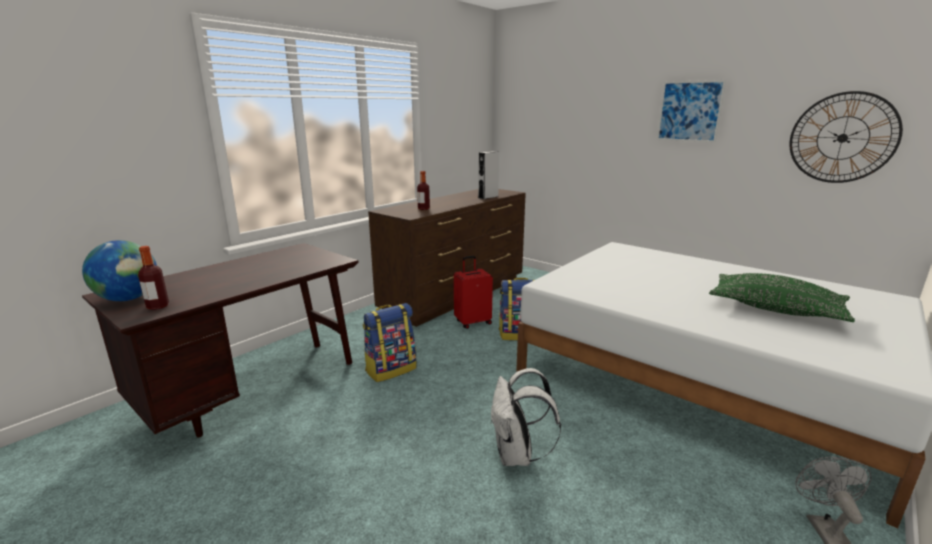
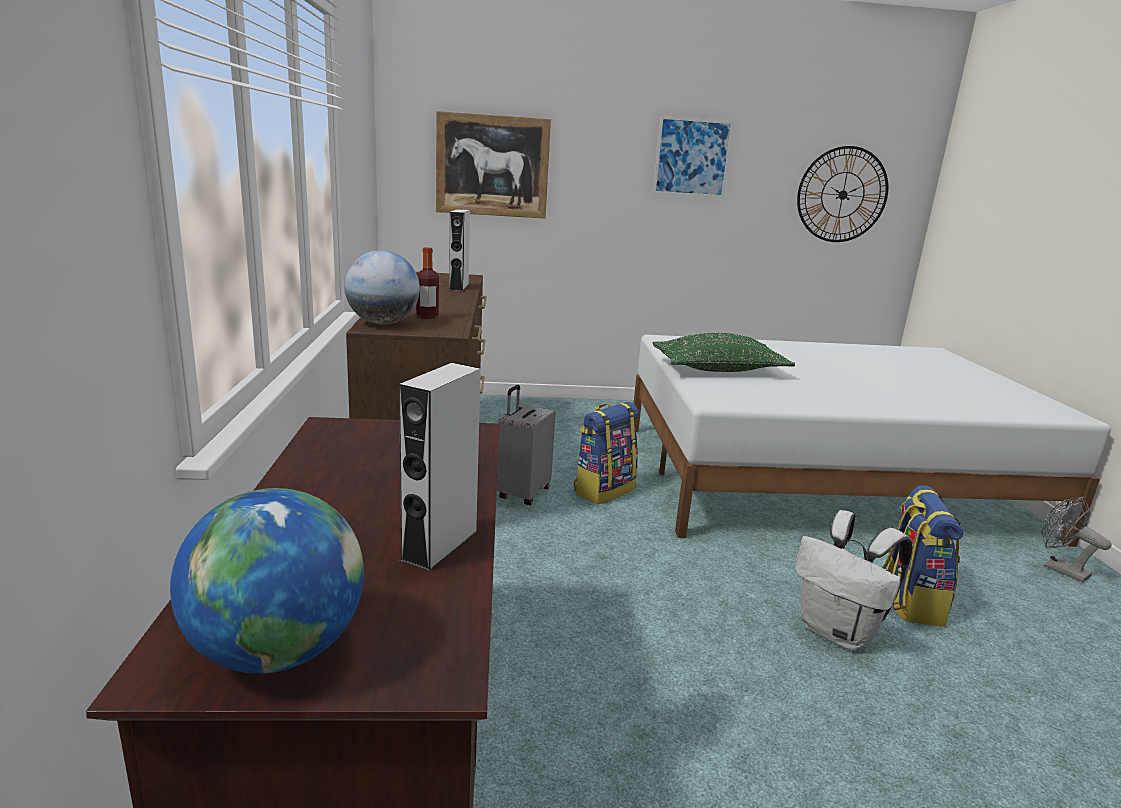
camera: 45 degrees left, 0 degrees up
(158, 306) = (409, 631): bottle -> none
(224, 290) = (440, 545): none -> grey speaker
(391, 369) = (537, 605): backpack -> backpack (908, 601)
(394, 209) = (383, 323): none -> globe
(472, 322) = (522, 494): red suitcase -> grey suitcase
(551, 124) = (492, 166): none -> picture
(775, 309) = (911, 379): green pillow -> green pillow (719, 370)

